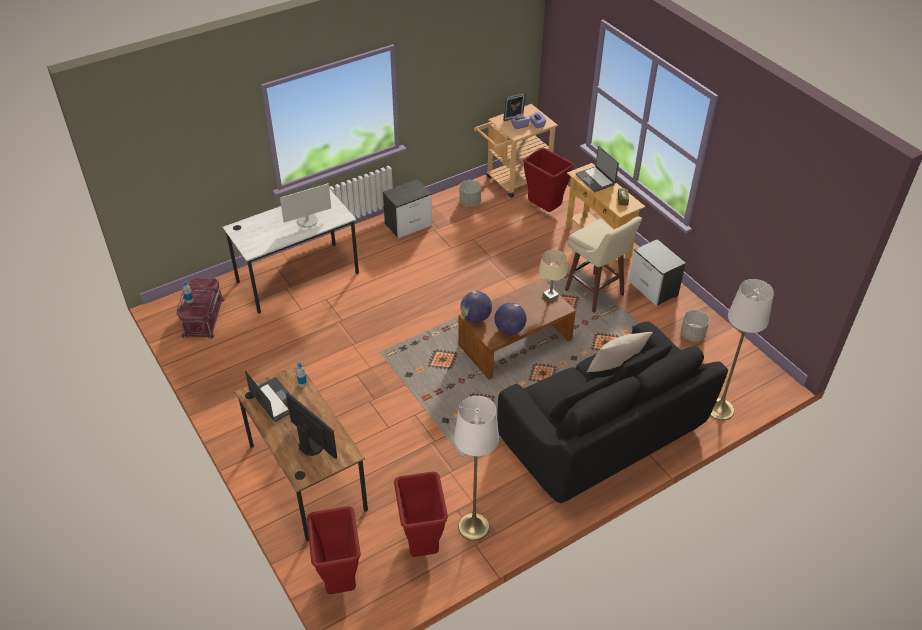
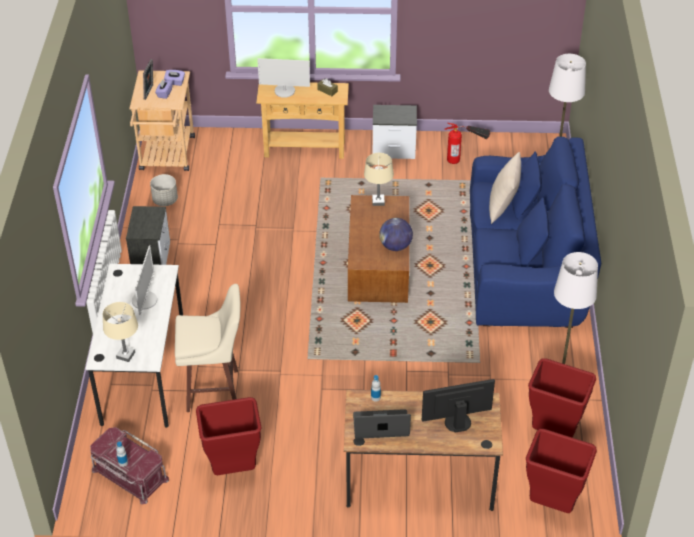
camera: 55 degrees left, 0 degrees up
(248, 238) = (125, 355): none -> beige table lamp
(475, 318) = (361, 260): globe -> none
(543, 209) = (227, 159): red trash can -> red trash can (233, 470)
(595, 293) = (366, 185): beige stool -> beige stool (215, 391)
(596, 179) = (285, 91): laptop -> monitor
(602, 435) = (525, 266): black sofa -> blue sofa
(692, 335) = (465, 158): grey planter -> fire extinguisher

